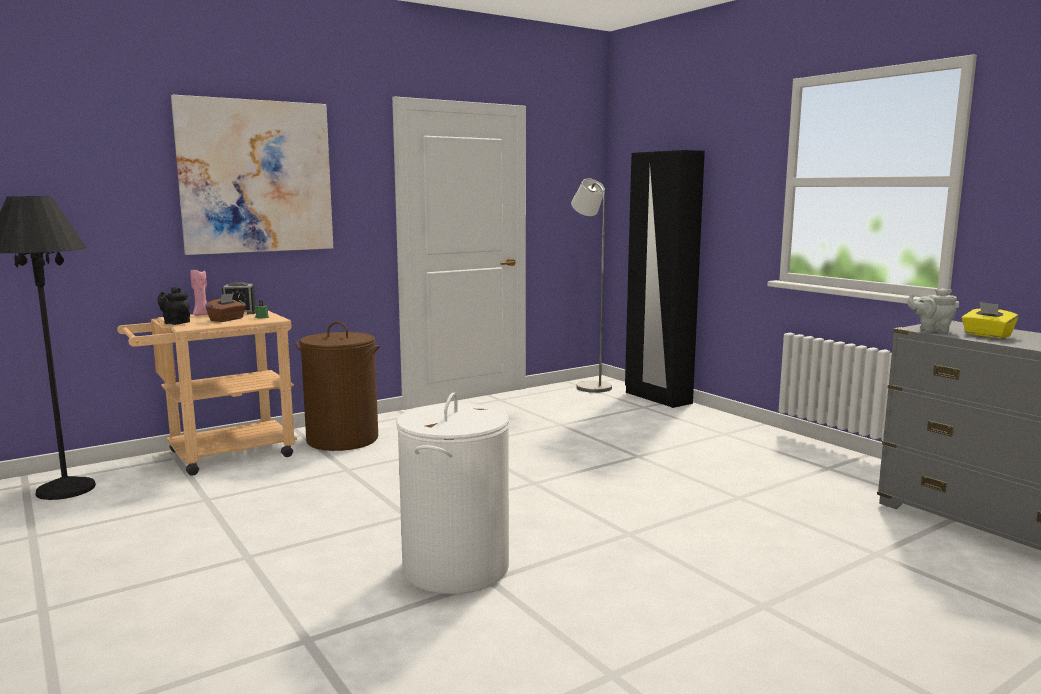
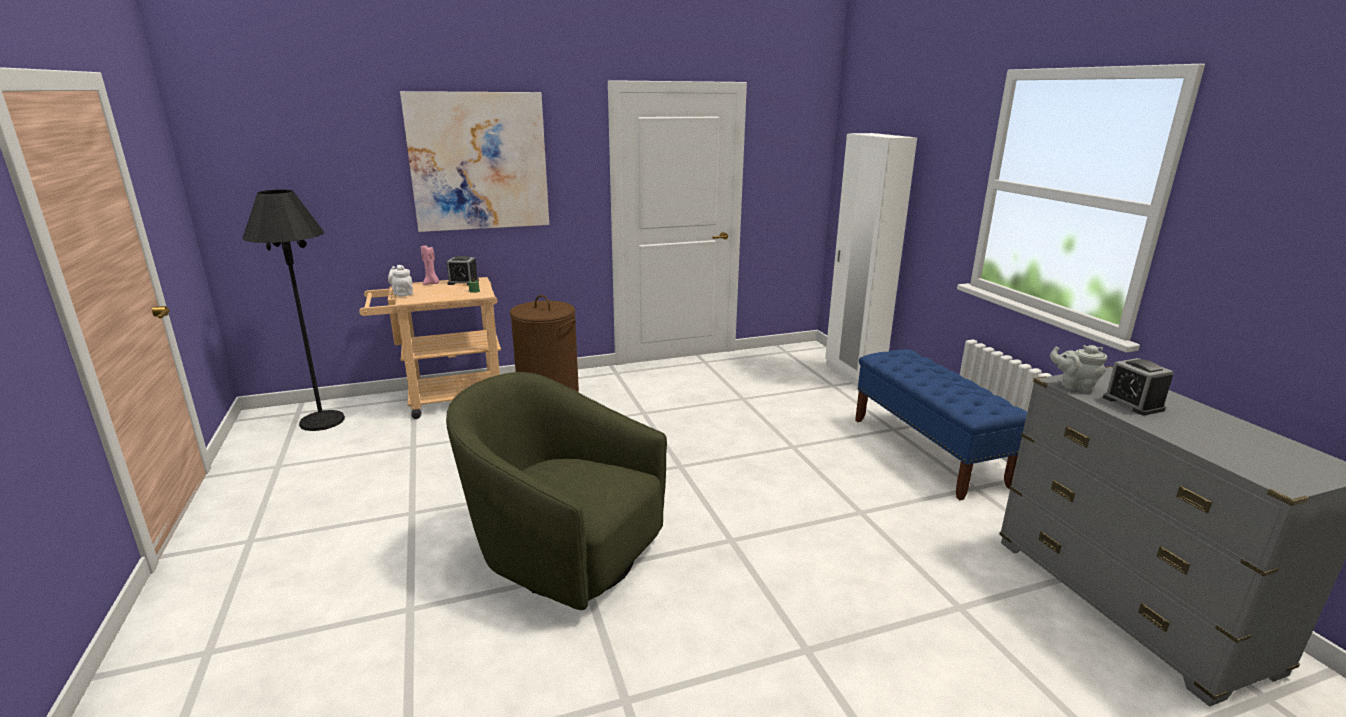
camera: 15 degrees right, 10 degrees up
(175, 322) = (402, 293): black teapot -> white teapot
(227, 319) = (445, 292): brown tissue box -> none
(455, 567) = (562, 553): white laundry basket -> green armchair
(590, 386) = (796, 353): grey floor lamp -> none
(657, 398) = (853, 375): black wardrobe -> white wardrobe
(767, 447) = (927, 451): none -> blue bench
(987, 335) = (1133, 403): yellow tissue box -> alarm clock

